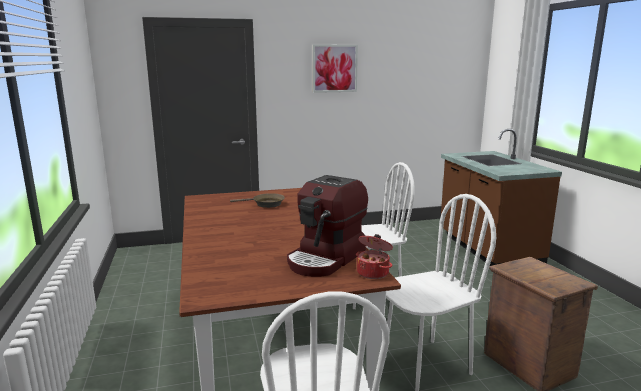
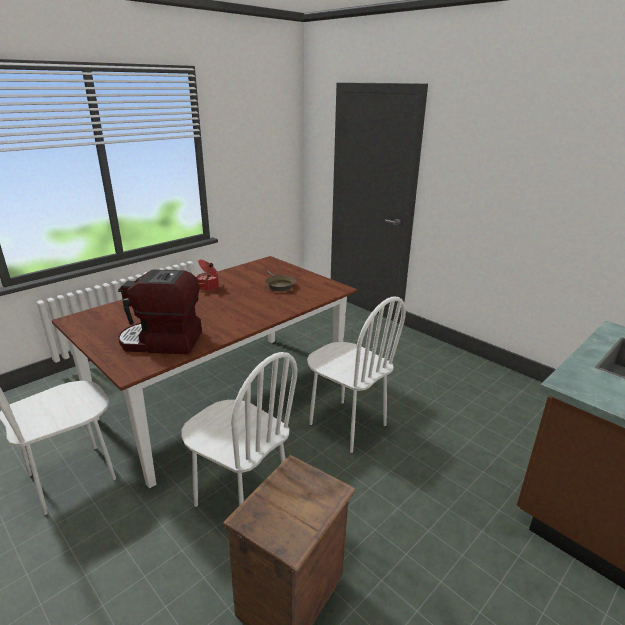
camera: 60 degrees right, 10 degrees up
(334, 68) = (513, 154): picture -> none
(373, 272) = (140, 368): cooking pot -> cooking pot (208, 287)

